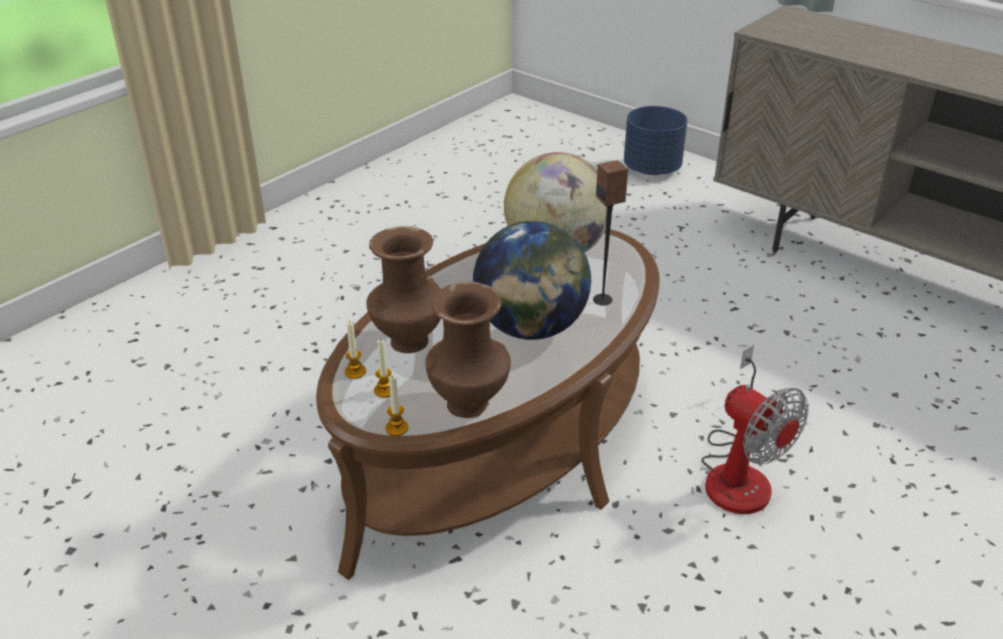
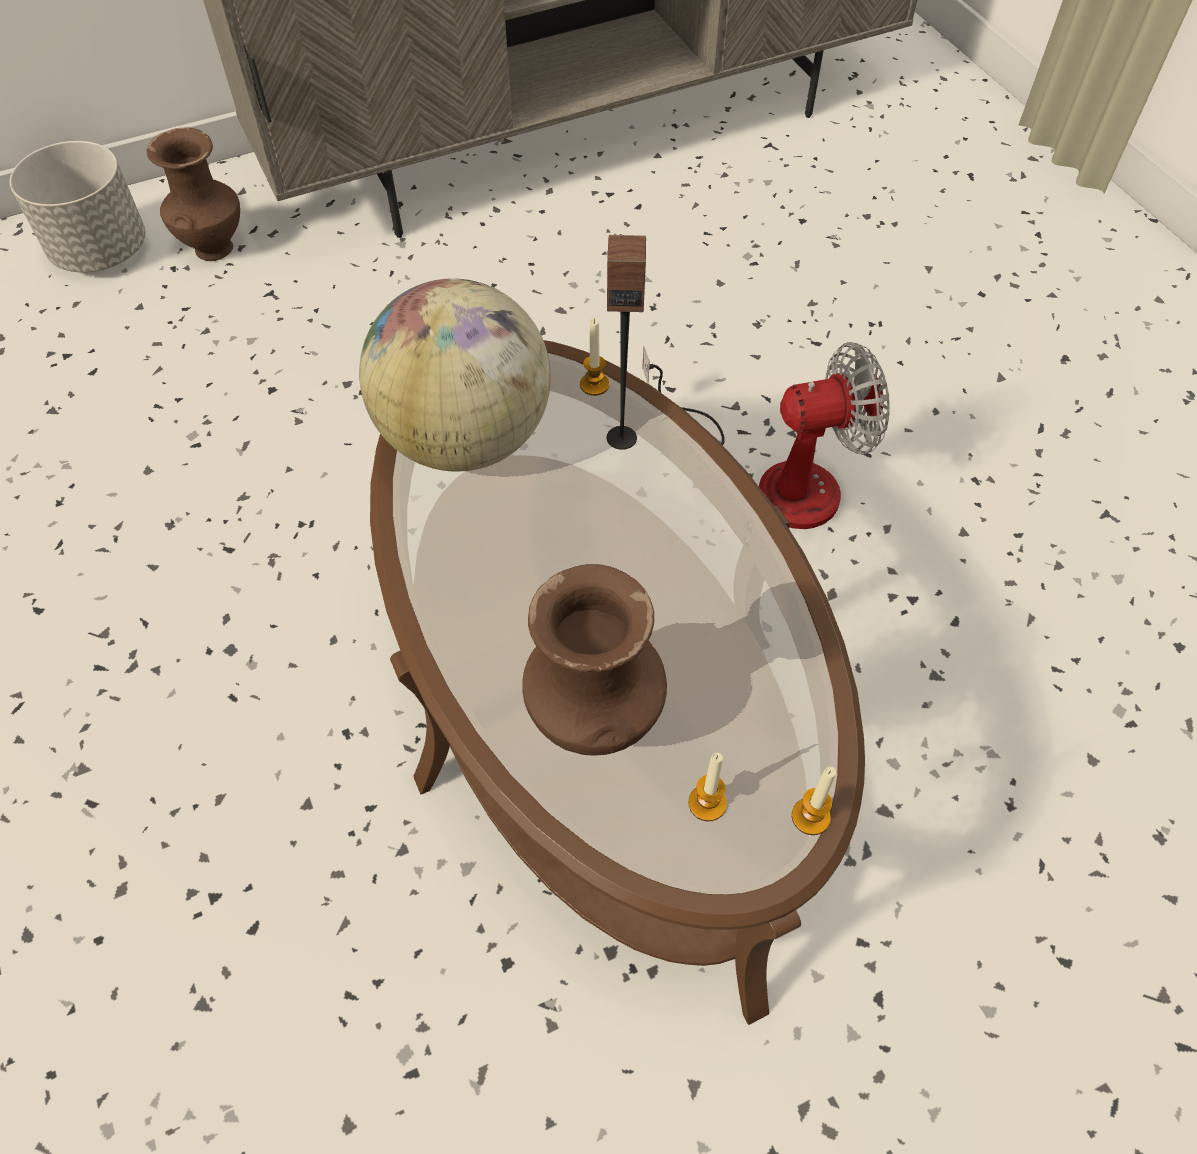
camera: 65 degrees left, 20 degrees up
(355, 372) = (639, 832): candle -> candle (594, 385)
(470, 404) = (792, 696): brown vase -> brown vase (214, 247)
(530, 329) = (646, 550): globe -> none
(651, 169) = (100, 252): blue planter -> grey planter

